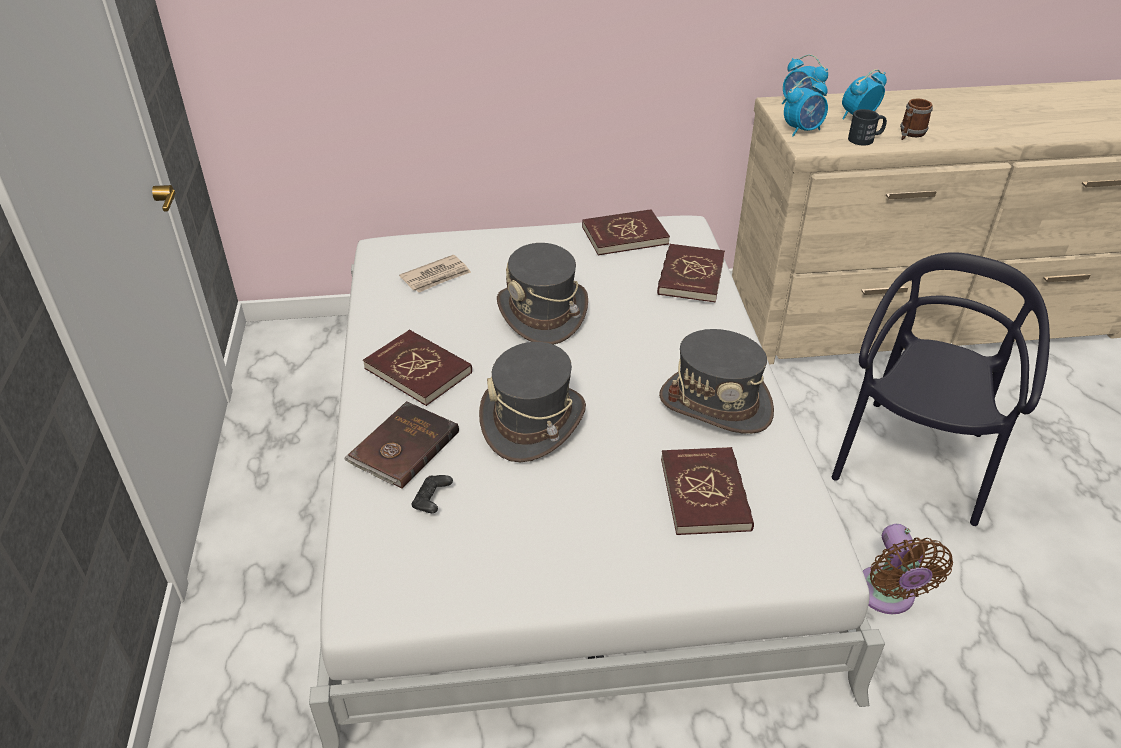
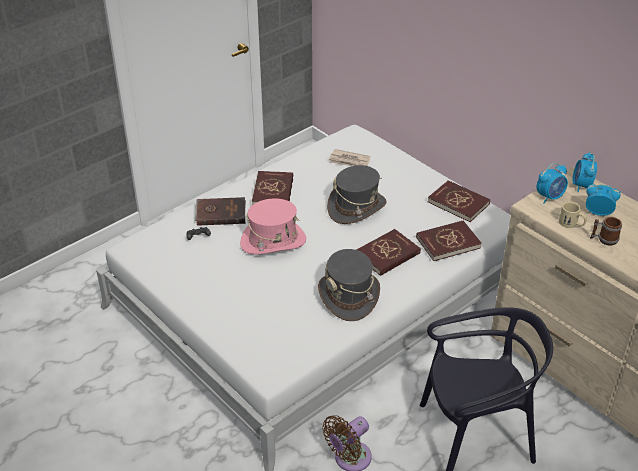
camera: 55 degrees right, 0 degrees up
(533, 422) = (273, 241): grey hat -> pink hat
(705, 494) = (279, 317): red book -> red book (387, 254)
(803, 130) = (550, 197): alarm clock -> alarm clock turned 60 degrees counterclockwise
(866, 139) = (571, 224): black mug -> beige mug

